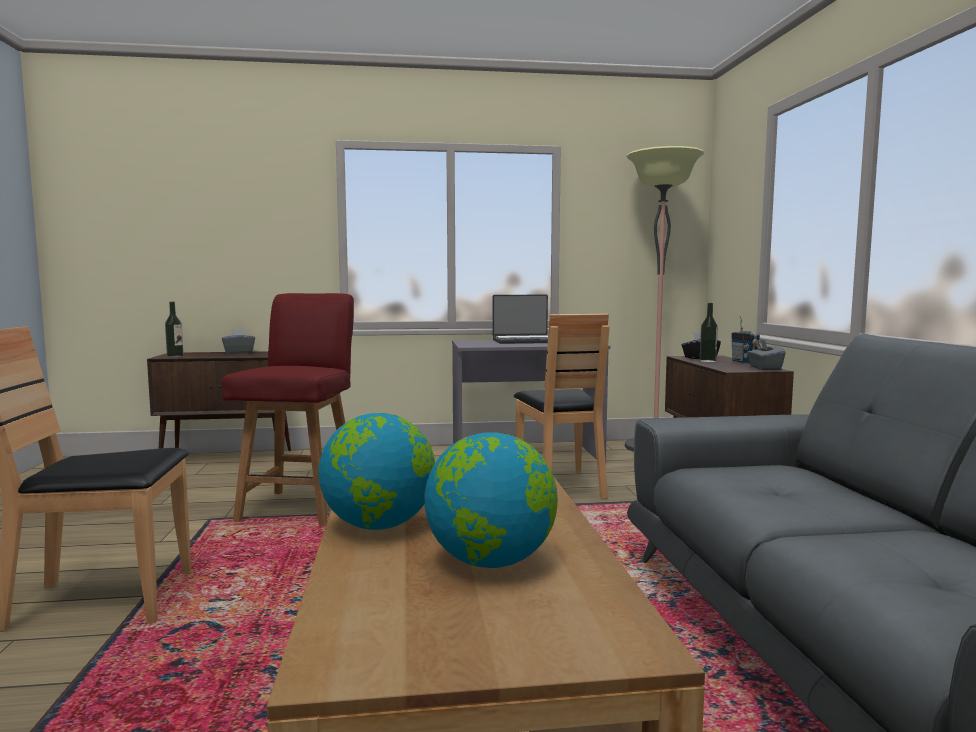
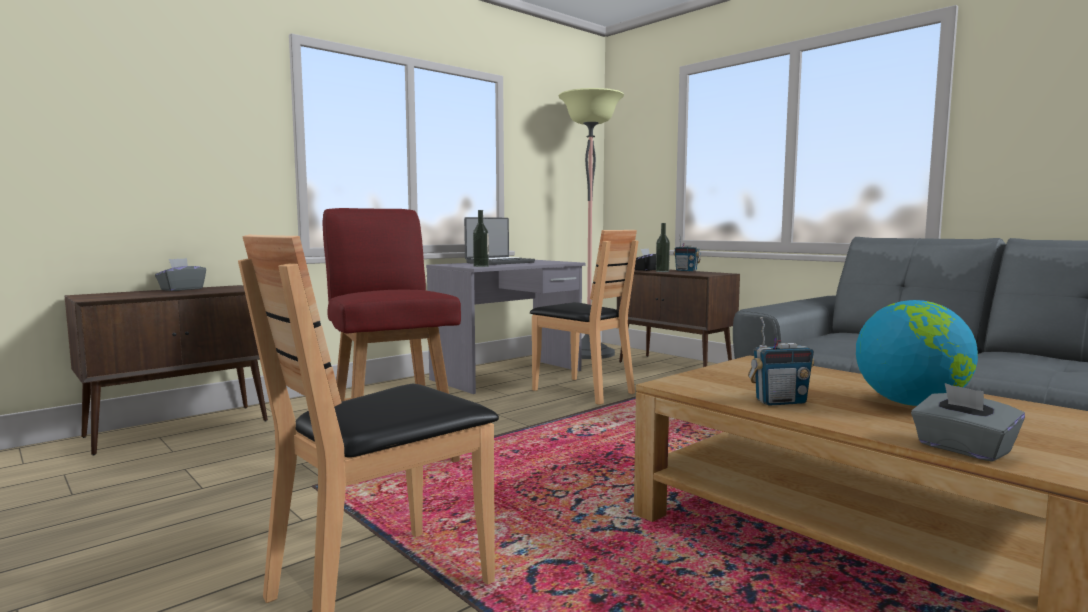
camera: 35 degrees left, 0 degrees up
(175, 356) = (110, 297): bottle -> bottle (481, 266)
(379, 525) = (780, 402): globe -> radio
(764, 368) = (717, 273): grey tissue box -> grey tissue box (962, 449)

